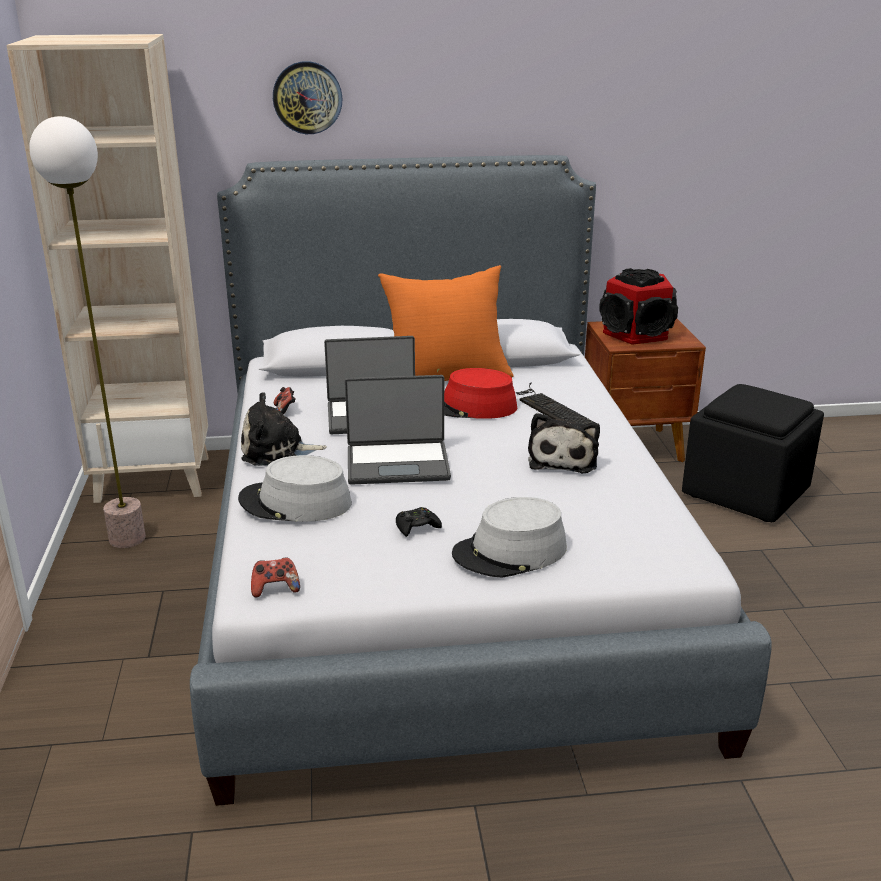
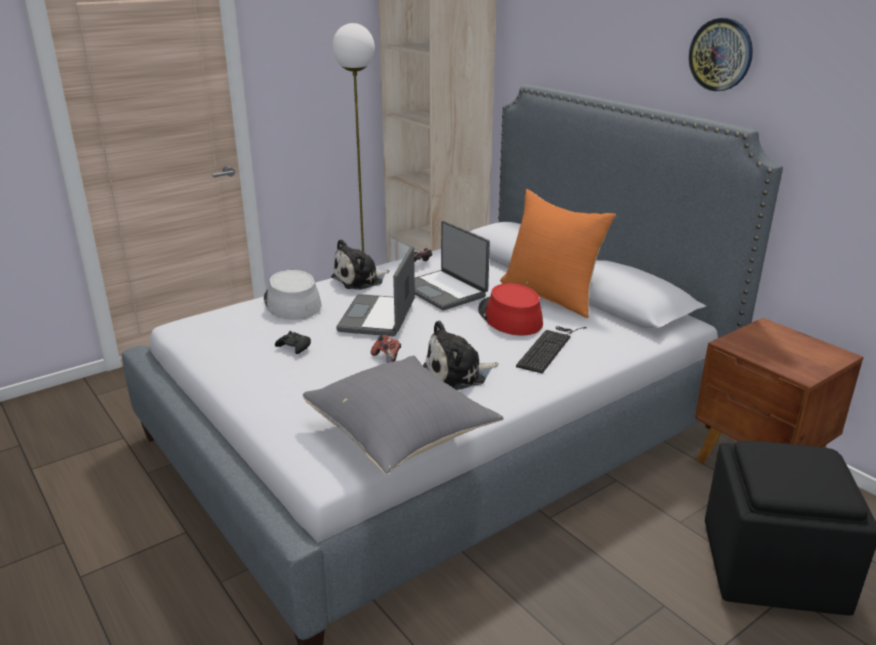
camera: 60 degrees right, 0 degrees up
(275, 589) = (190, 328): game controller -> game controller (387, 358)
(277, 451) = (360, 280): plush toy -> plush toy turned 90 degrees counterclockwise
(307, 98) = (576, 38): wall clock -> wall clock (721, 54)
(398, 463) = (379, 317): laptop -> laptop turned 45 degrees clockwise
(510, 552) = (286, 388): grey hat -> none
(637, 333) = (776, 345): speaker -> none
(655, 514) = (402, 435): none -> grey pillow

